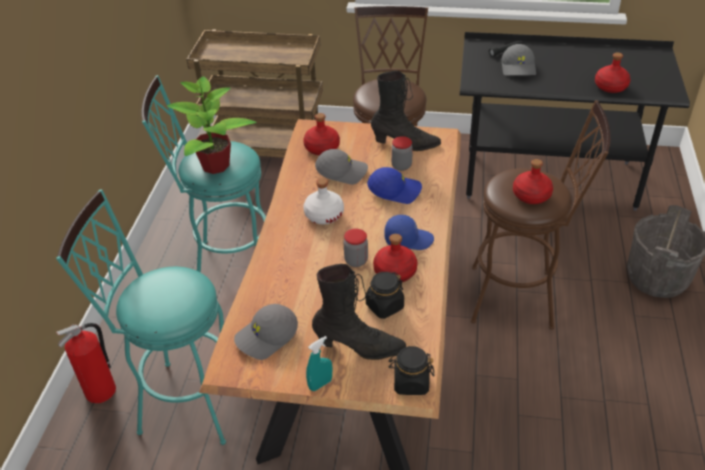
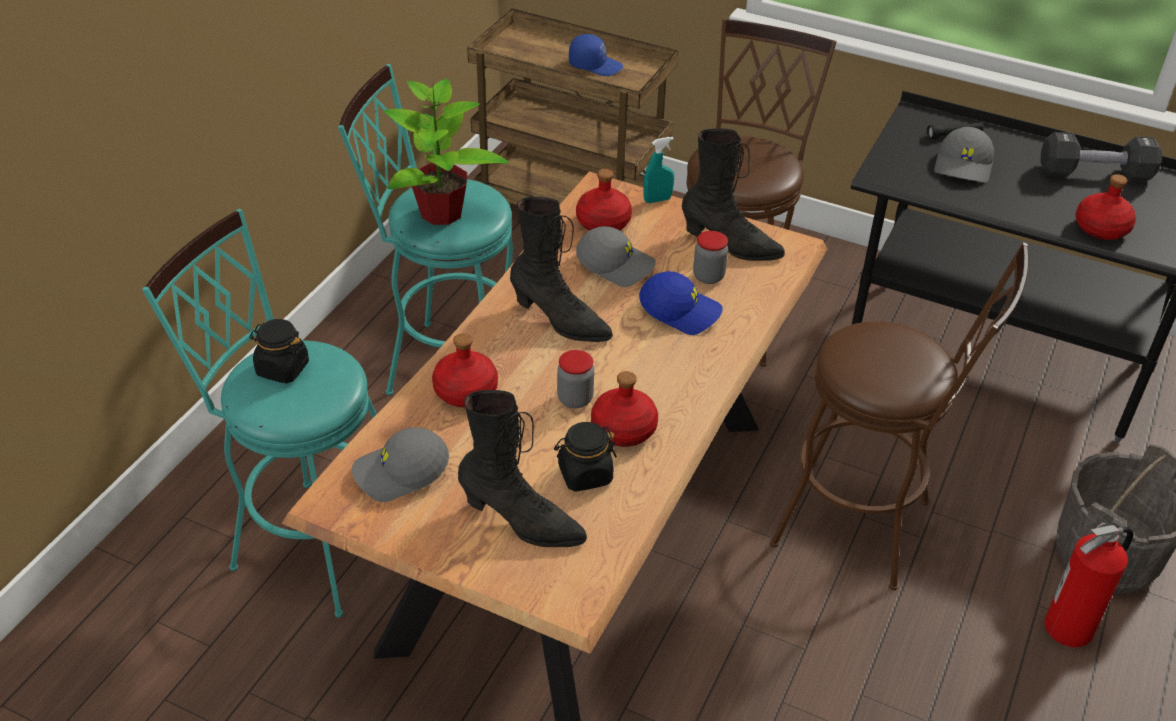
camera: 15 degrees right, 0 degrees up
(101, 391) = (205, 497): fire extinguisher -> fire extinguisher (1069, 629)
(320, 384) = (444, 557): turquoise spray bottle -> turquoise spray bottle (657, 200)
(324, 215) = (560, 321): white bottle -> black boot
(408, 239) = (666, 387): blue cap -> blue cap (595, 65)
(411, 382) = (570, 591): black jar -> black jar (282, 369)
(531, 195) = (888, 369): red bottle -> red bottle (465, 391)
(591, 57) = (1094, 173): none -> black dumbbell

